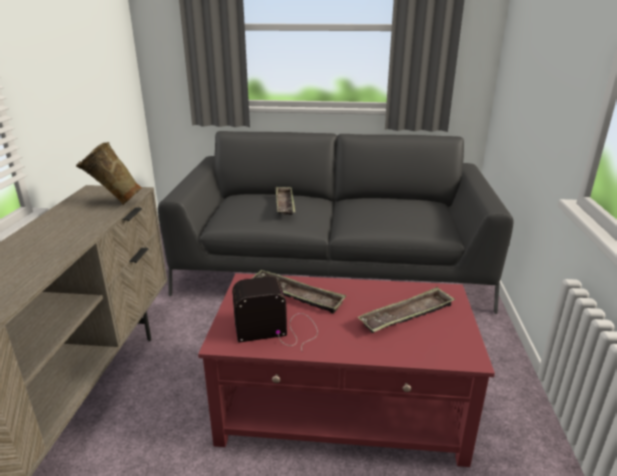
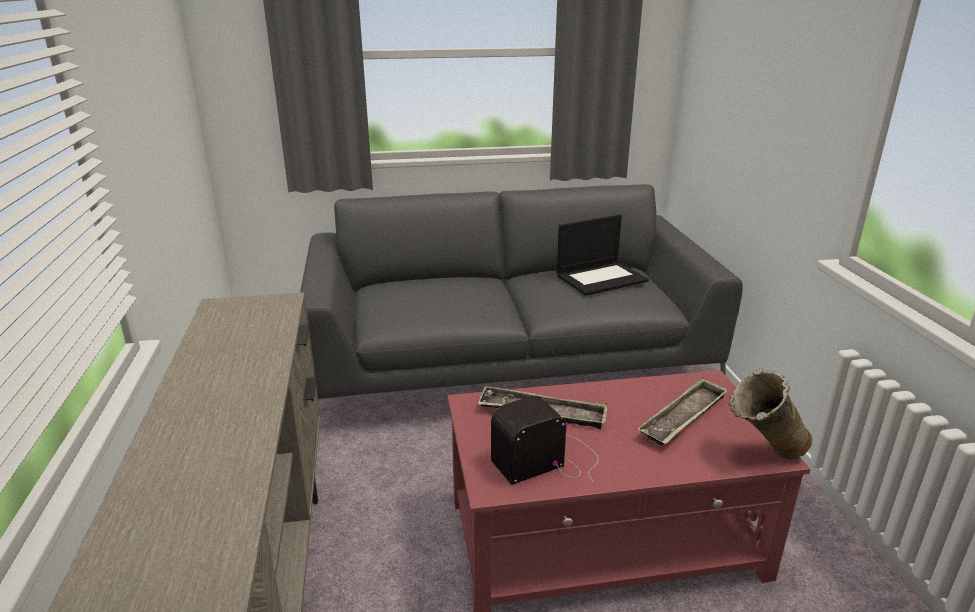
camera: 15 degrees left, 0 degrees up
(113, 203) = (268, 322): beige vase -> beige vase (762, 456)
(285, 204) = (453, 292): tray -> none
(404, 206) = (601, 278): none -> laptop

